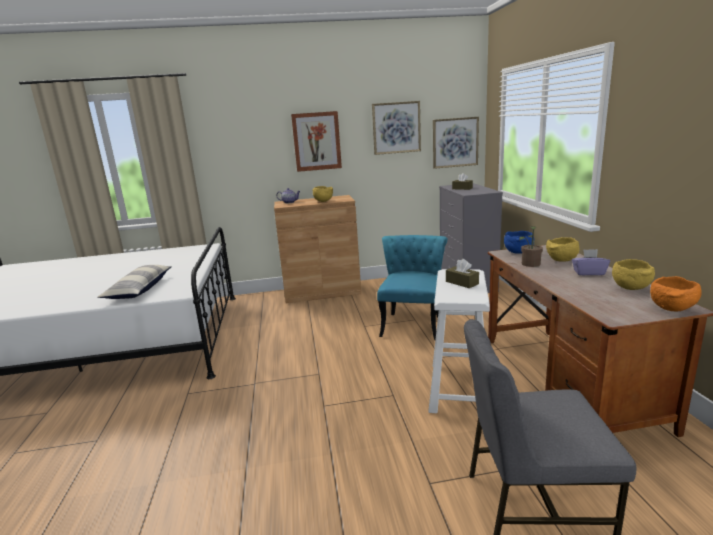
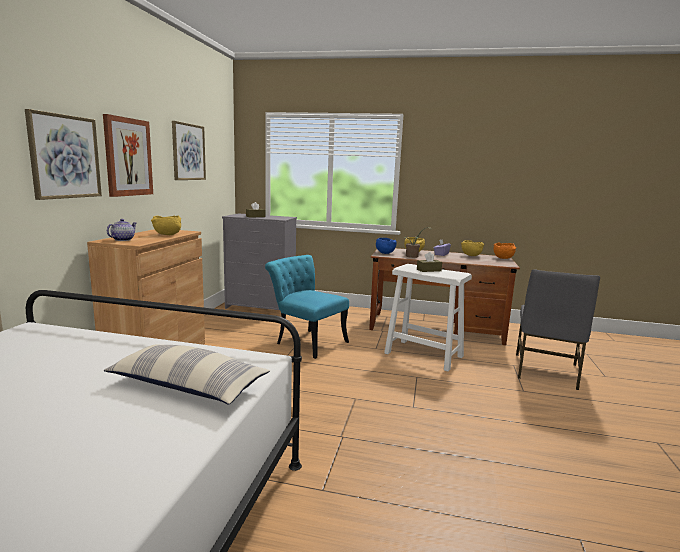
camera: 70 degrees left, 5 degrees down
(455, 142) = (221, 173): picture -> picture (65, 157)

